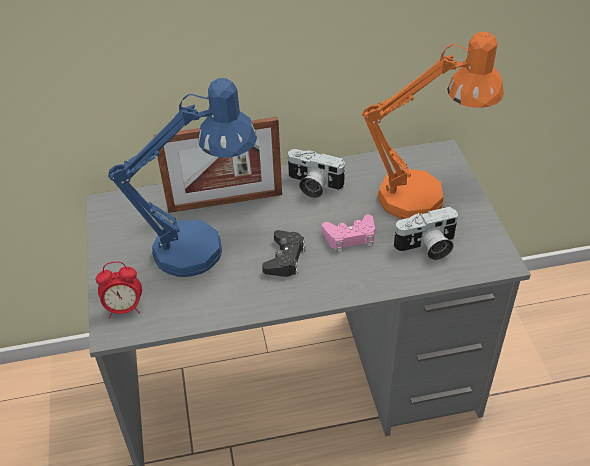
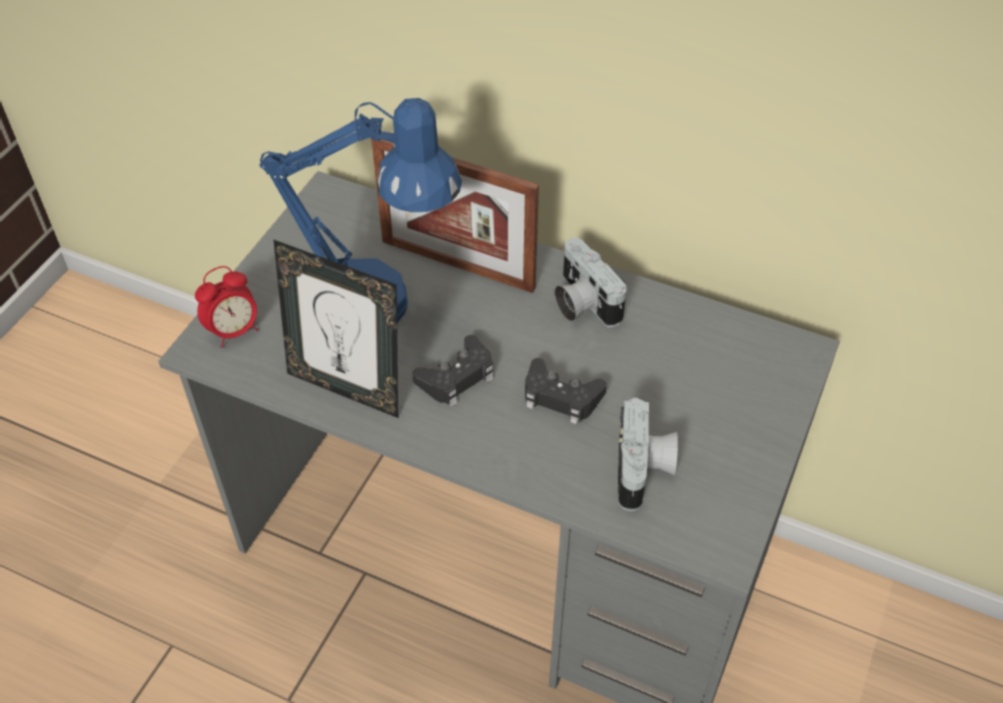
camera: 35 degrees right, 5 degrees up
(124, 308) = (234, 331): alarm clock -> alarm clock turned 60 degrees counterclockwise
(227, 299) = (347, 387): none -> picture frame
(350, 237) = (560, 397): pink game controller -> black game controller
(425, 195) = (714, 398): orange table lamp -> none
(427, 248) = (644, 470): camera -> camera turned 105 degrees counterclockwise

